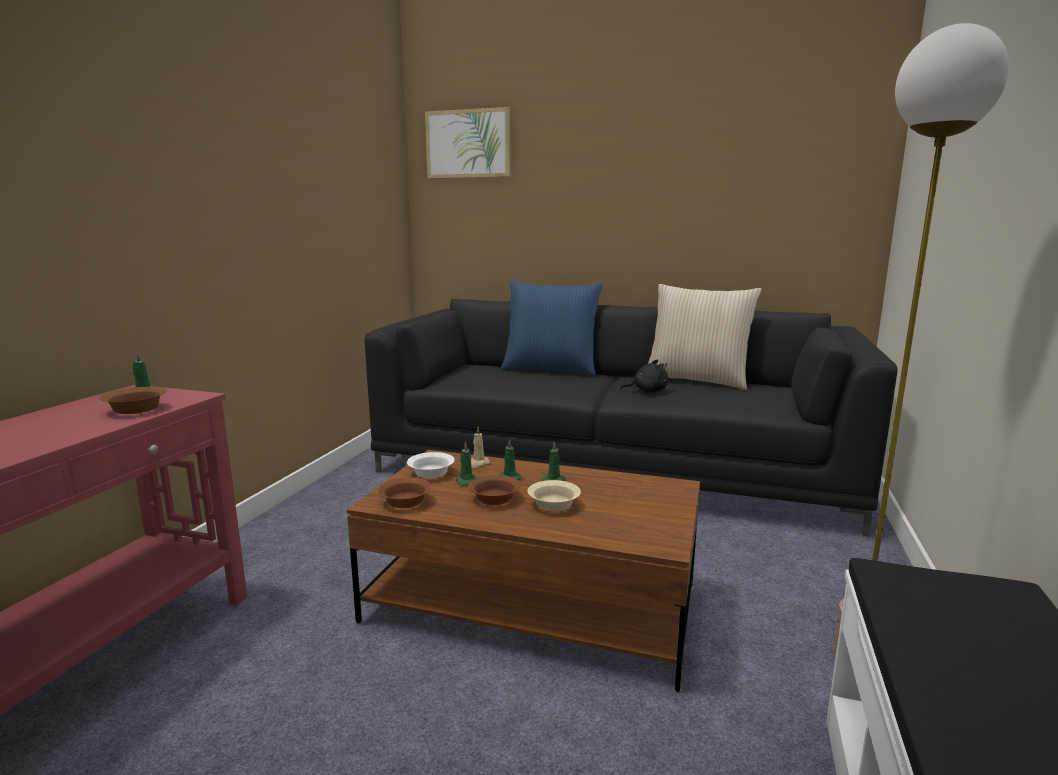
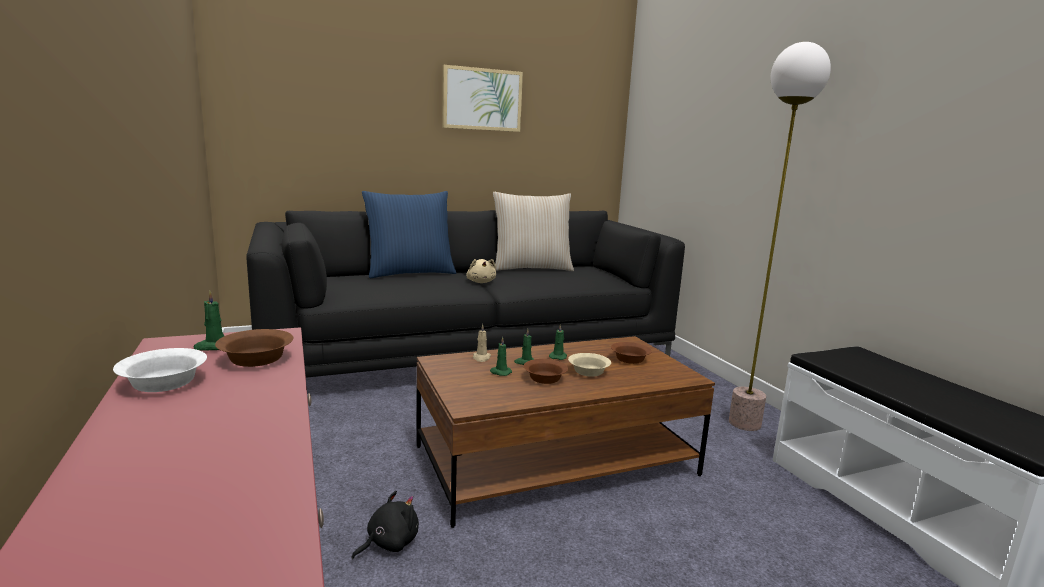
camera: 40 degrees left, 0 degrees up
(405, 502) = (488, 399): brown bowl -> brown bowl (630, 359)
(430, 473) = (460, 374): white bowl -> white bowl (162, 384)
(468, 144) = (280, 47): picture -> picture (482, 99)
(605, 388) = (481, 282): none -> beige plush toy
(647, 391) = (517, 280): black plush toy -> black plush toy (389, 543)

